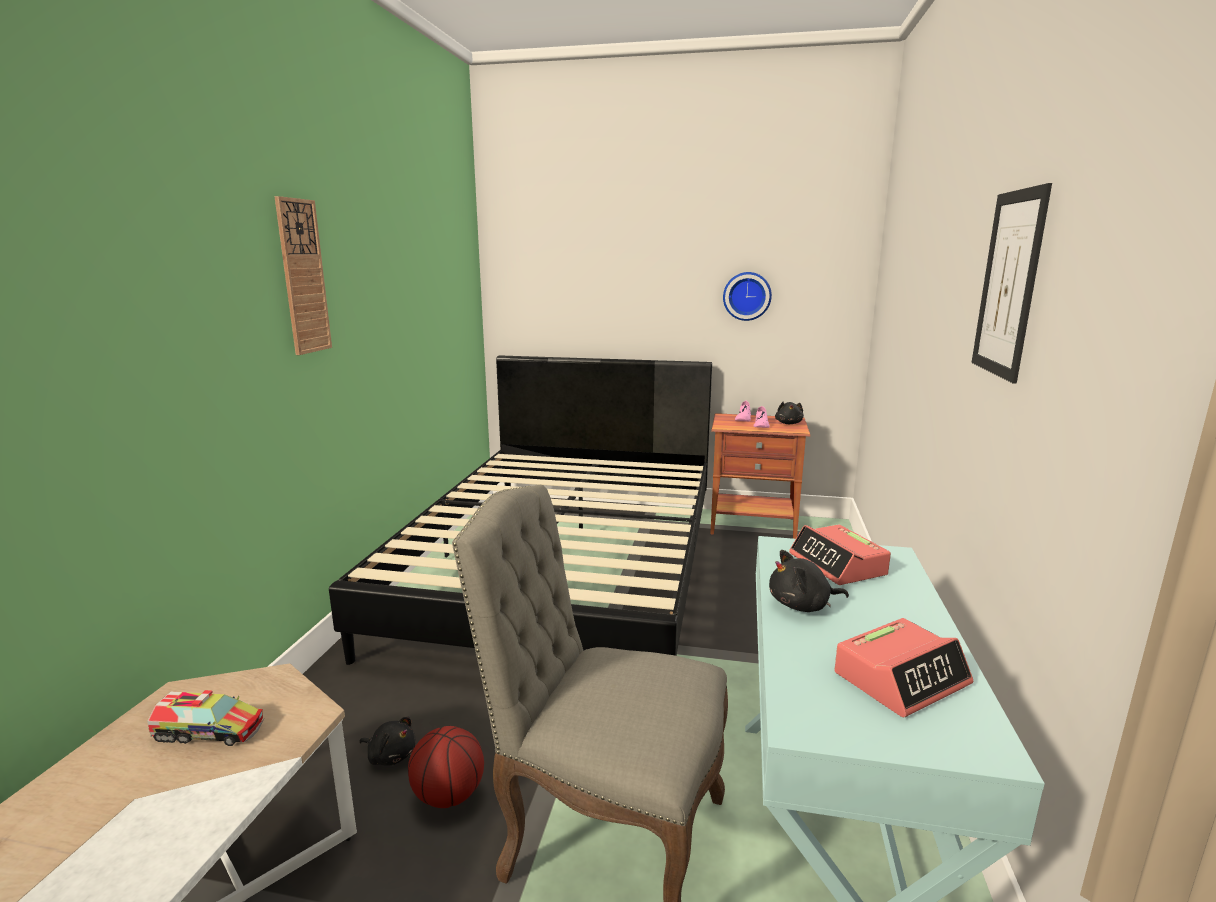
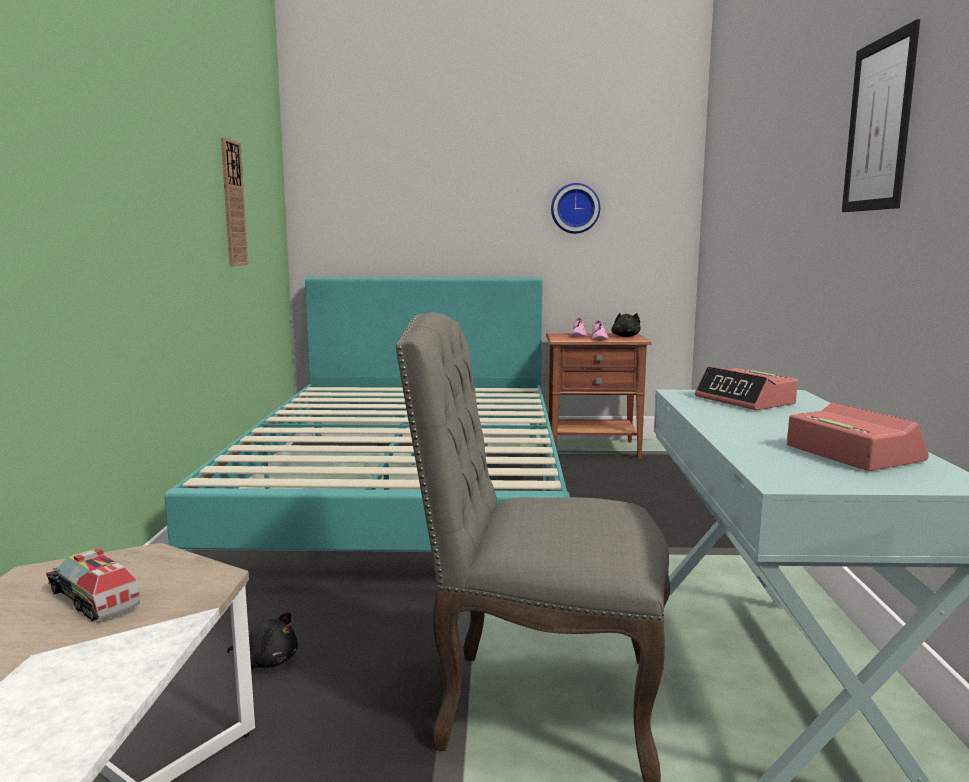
camera: 10 degrees left, 5 degrees down
(209, 731) = (93, 598): toy truck -> toy truck turned 135 degrees counterclockwise
(303, 277) = (134, 140): wall clock -> wall clock (233, 203)
(448, 795) = (349, 687): basketball -> none
(565, 570) = (406, 494): black bed -> turquoise bed
(802, 605) = (731, 422): black plush toy -> none
(901, 678) = (852, 453): alarm clock -> alarm clock turned 75 degrees counterclockwise

